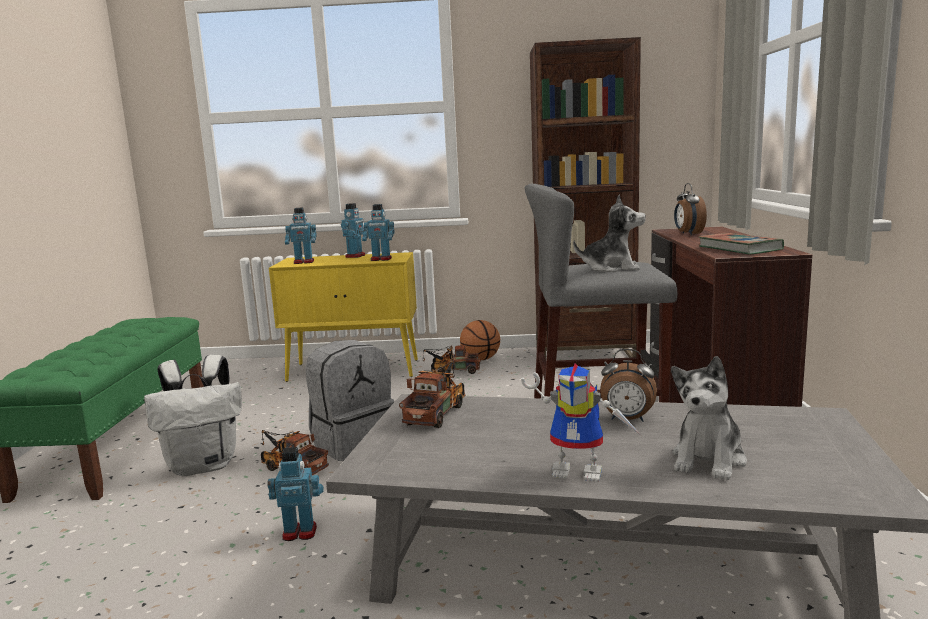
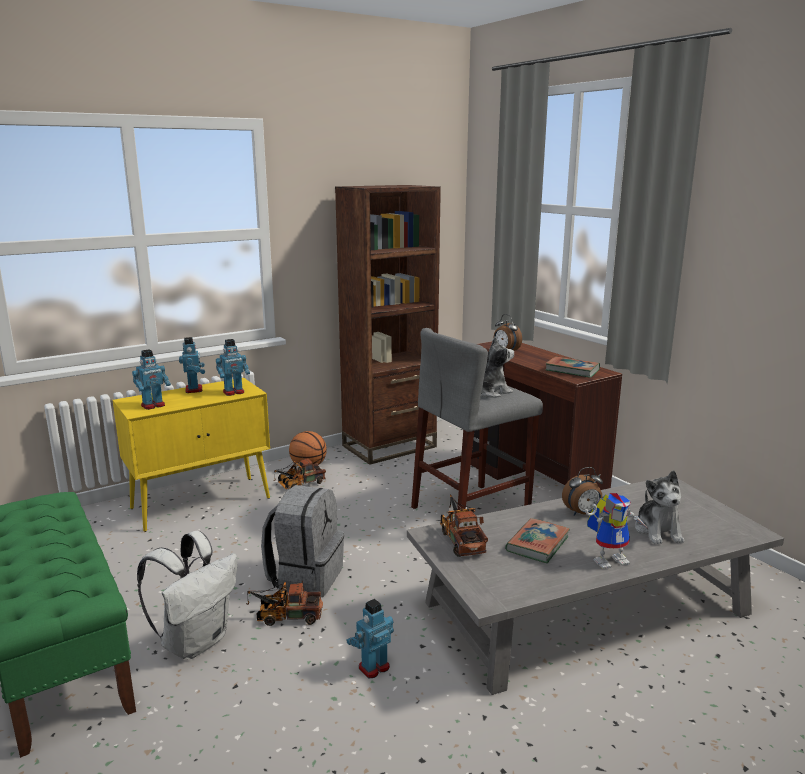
camera: 35 degrees left, 5 degrees up
(514, 435) = (537, 544): none -> book

